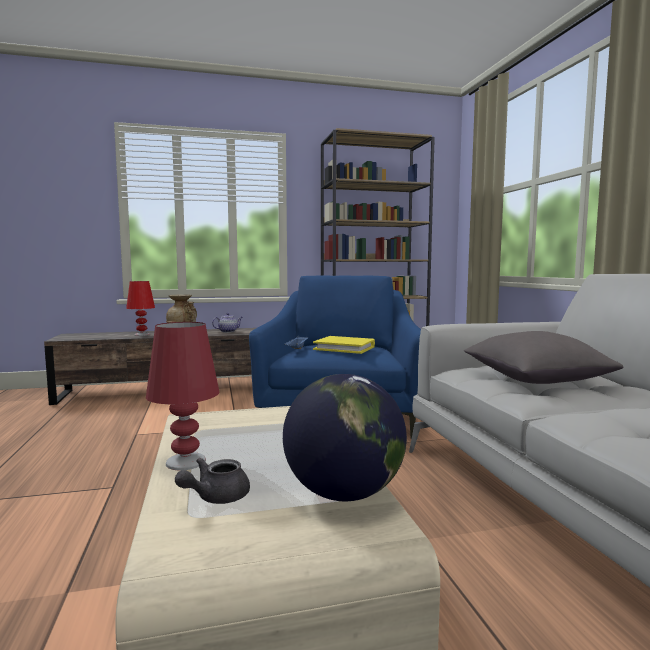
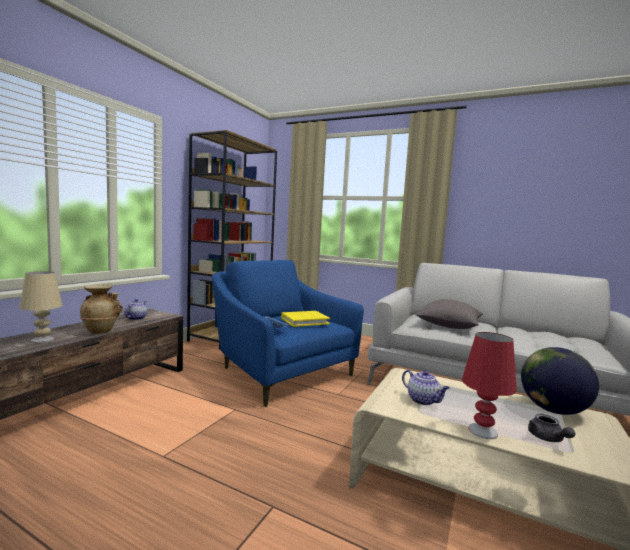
camera: 50 degrees left, 0 degrees up
(142, 334) = (43, 340): red table lamp -> beige table lamp
(233, 427) = (423, 400): none -> teapot

